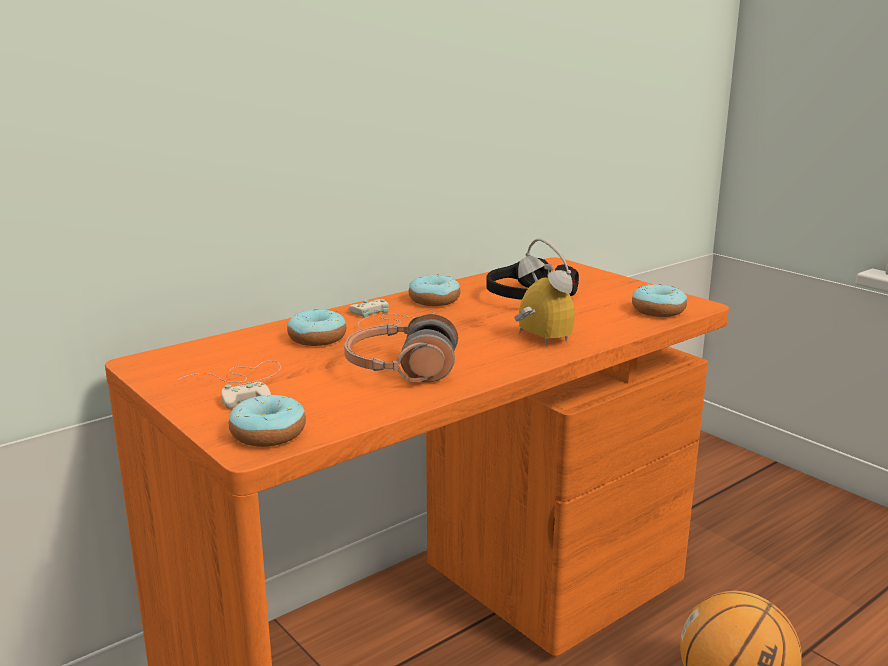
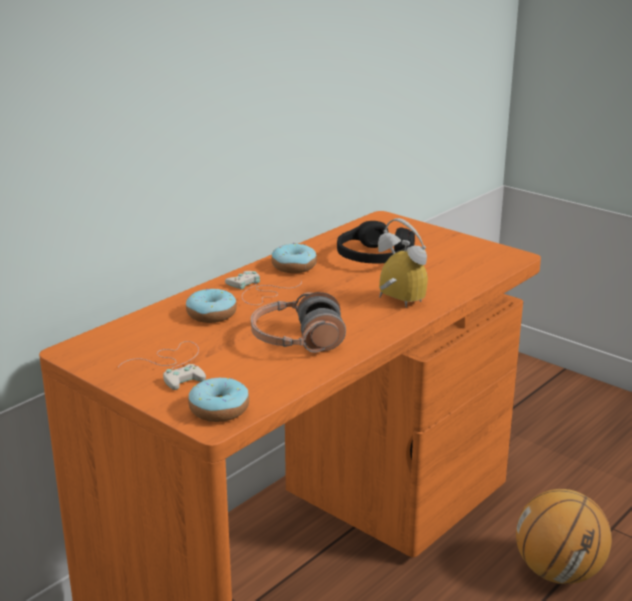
camera: 10 degrees left, 5 degrees up
(658, 311) = (485, 265): donut -> none

